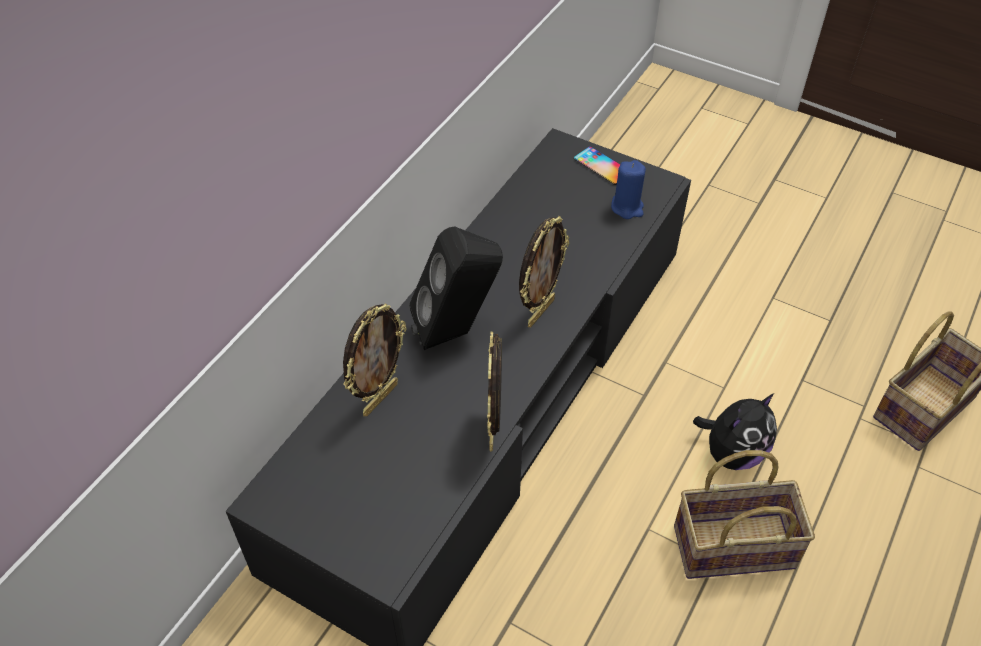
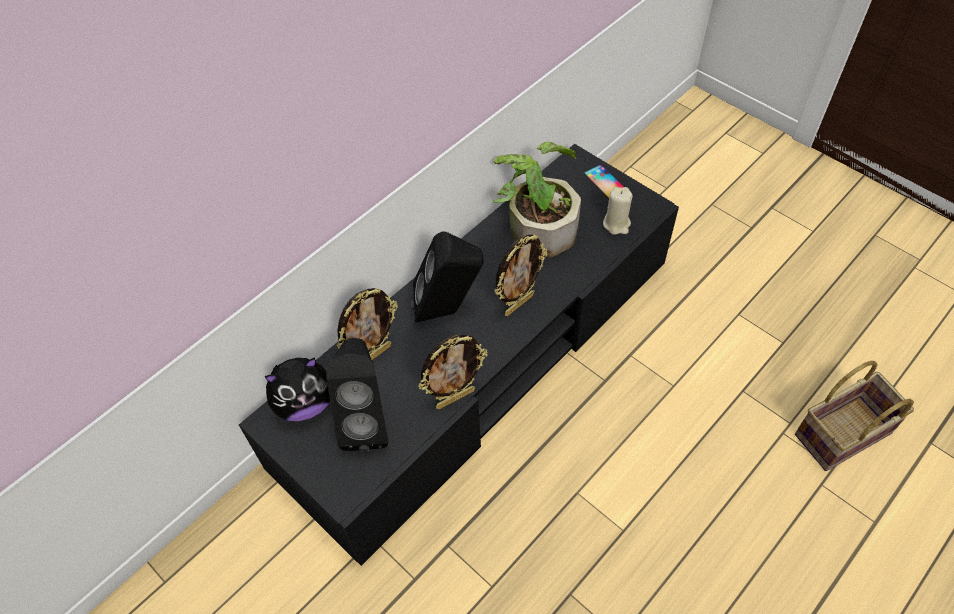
camera: 15 degrees right, 5 degrees up
(392, 477) = (366, 421): none -> black speaker
(494, 430) = (455, 398): picture frame -> picture frame turned 135 degrees counterclockwise
(535, 221) = (537, 224): none -> potted plant
(627, 207) = (616, 224): blue candle -> beige candle
(732, 453) = (664, 442): plush toy -> plush toy (305, 403)
(736, 544) = (645, 520): basket -> none

